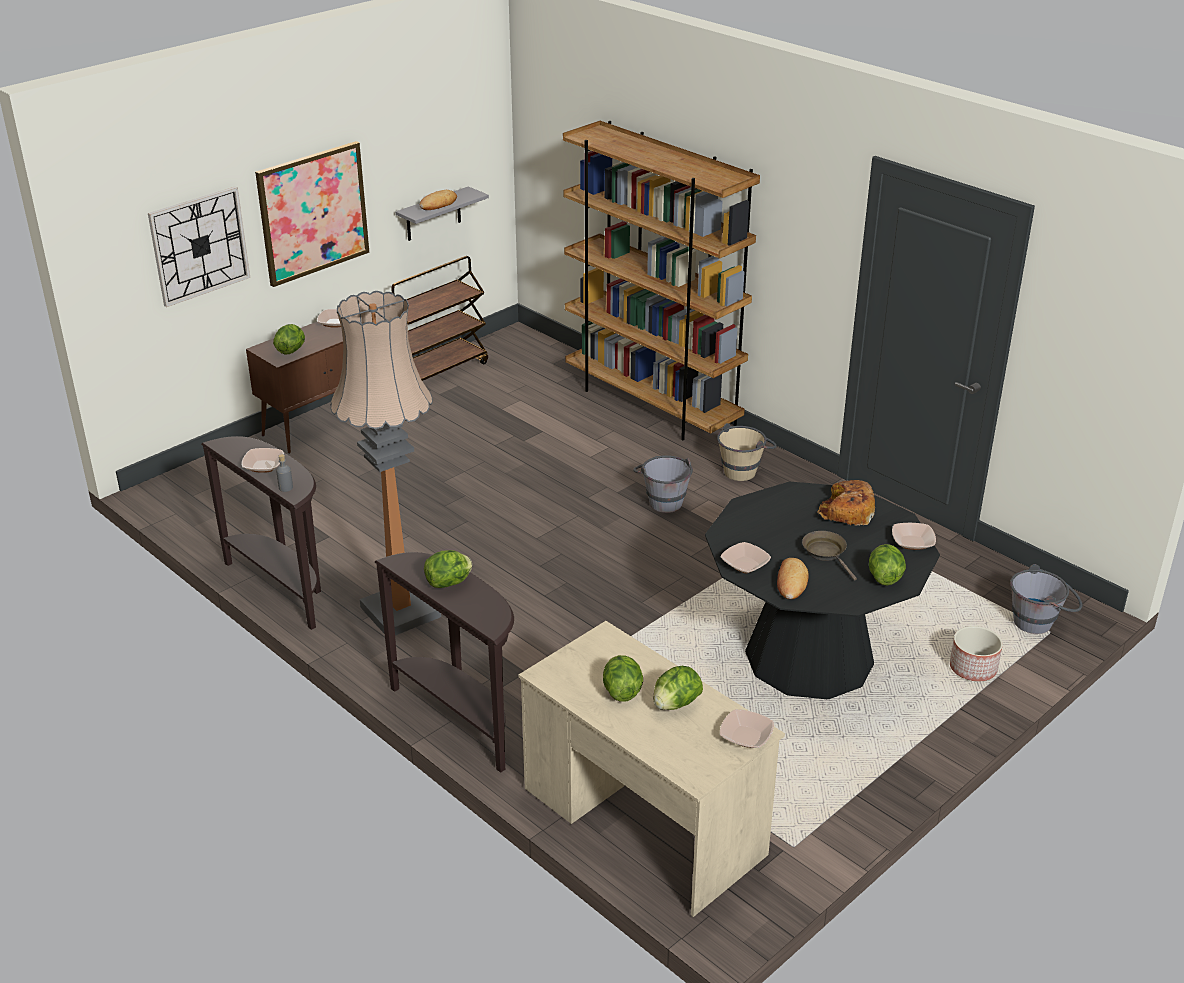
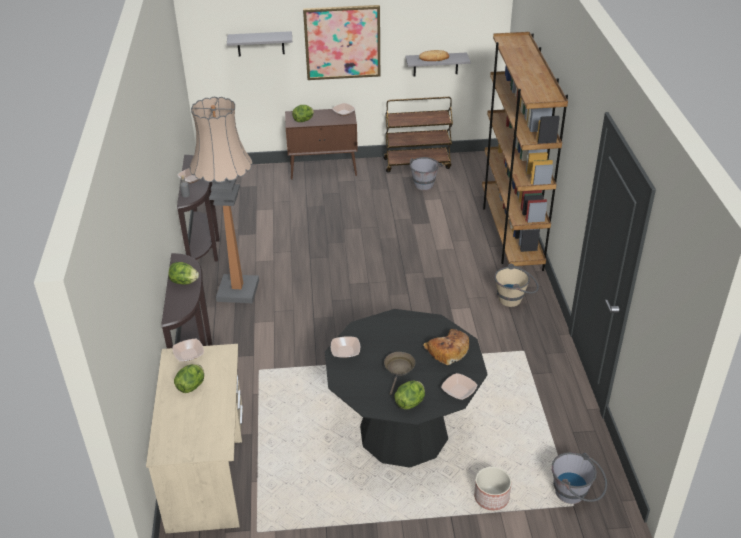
camera: 40 degrees right, 5 degrees up
(199, 246) = (260, 43): wall clock -> grey shelf
(662, 499) = (443, 294): grey bucket -> grey bucket (424, 183)
(675, 704) = (206, 409): lettuce -> none
(746, 736) = (212, 448): bowl -> bowl (189, 354)
(791, 582) = (354, 376): bread -> none

